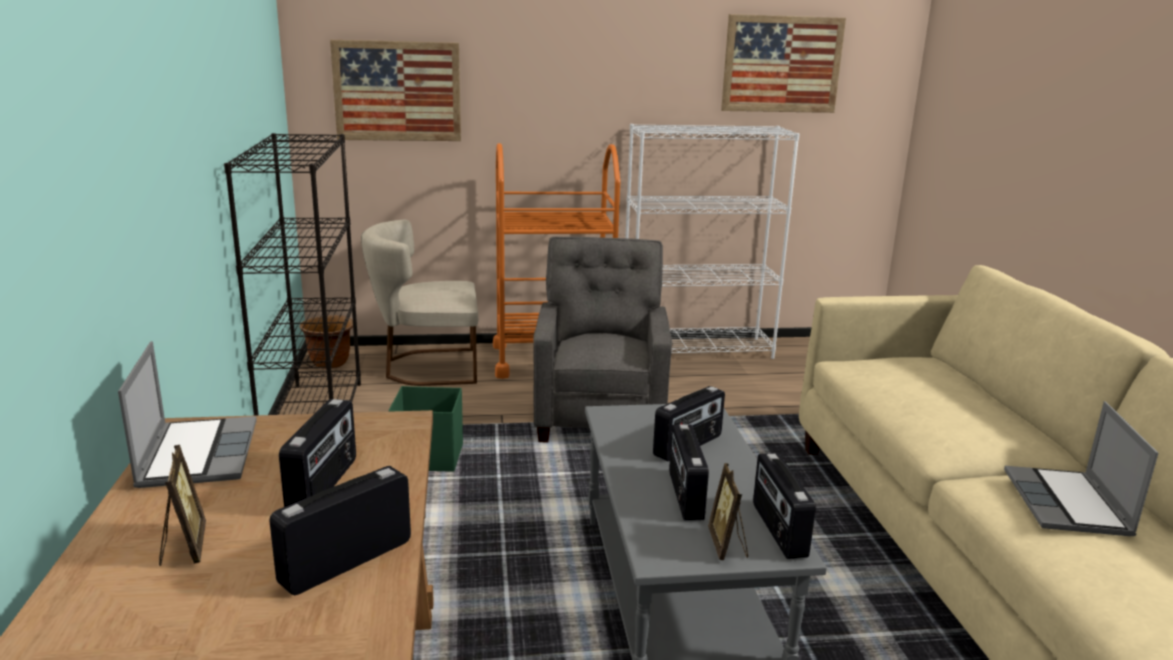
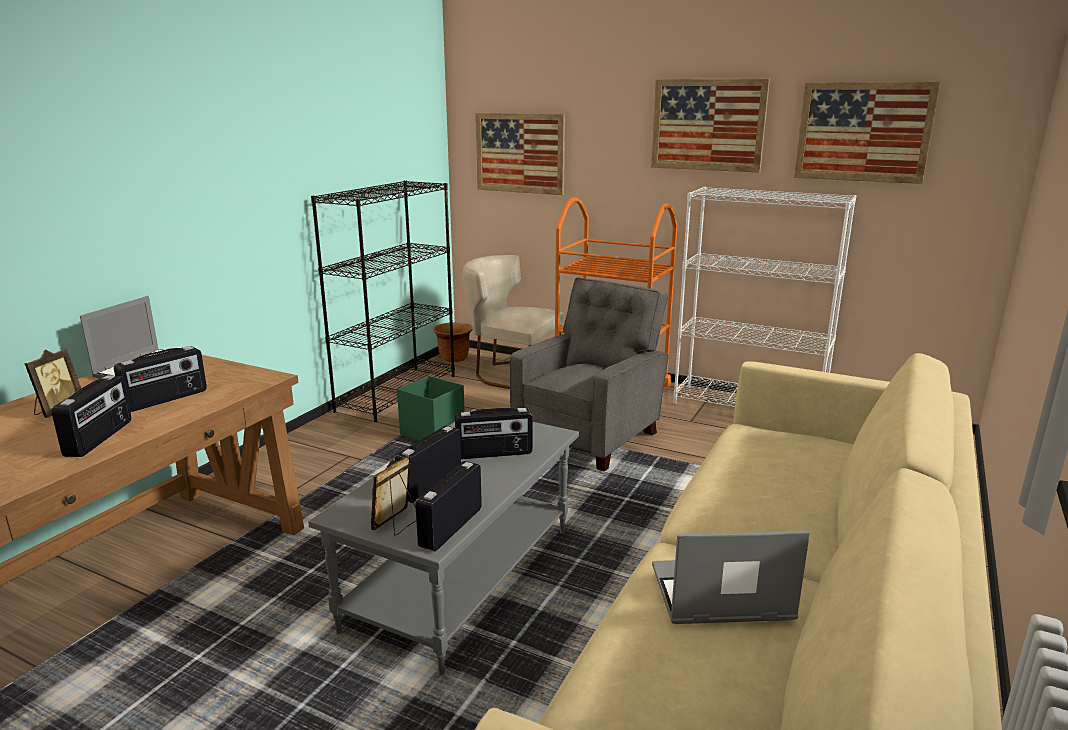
camera: 35 degrees right, 0 degrees up
(346, 561) = (100, 438): radio -> radio turned 105 degrees clockwise
(631, 57) = (708, 125): none -> picture
(1068, 504) = (719, 595): laptop -> laptop turned 45 degrees clockwise

